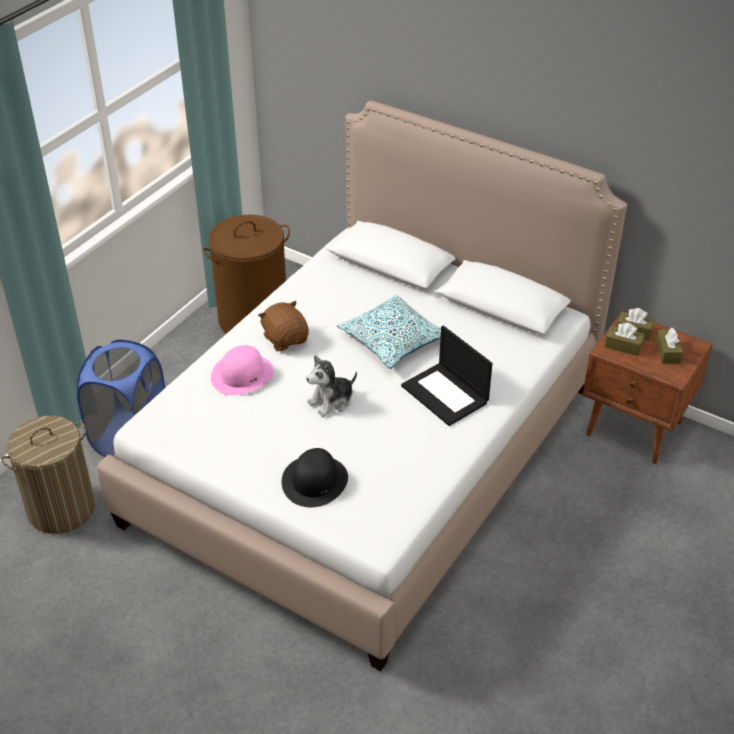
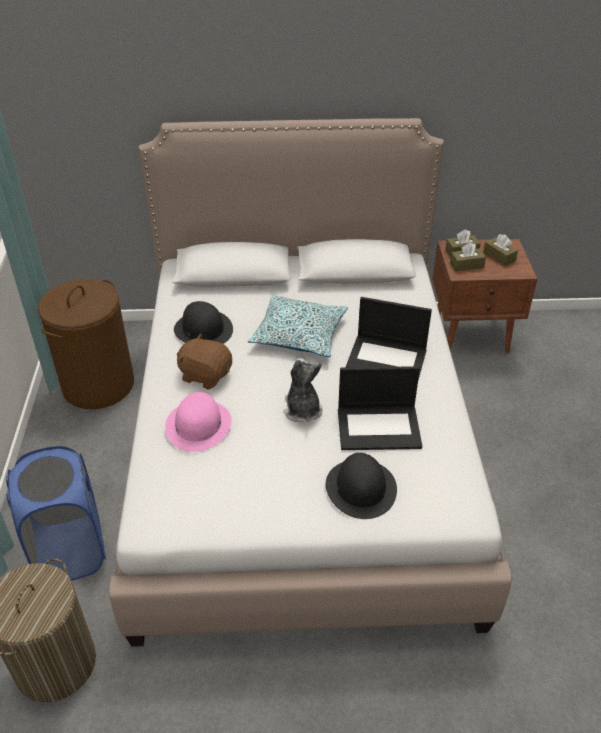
camera: 35 degrees left, 0 degrees up
(319, 301) = (203, 329): none -> black hat
(332, 401) = (302, 410): plush toy -> plush toy turned 150 degrees clockwise
(378, 445) = (379, 427): none -> laptop

